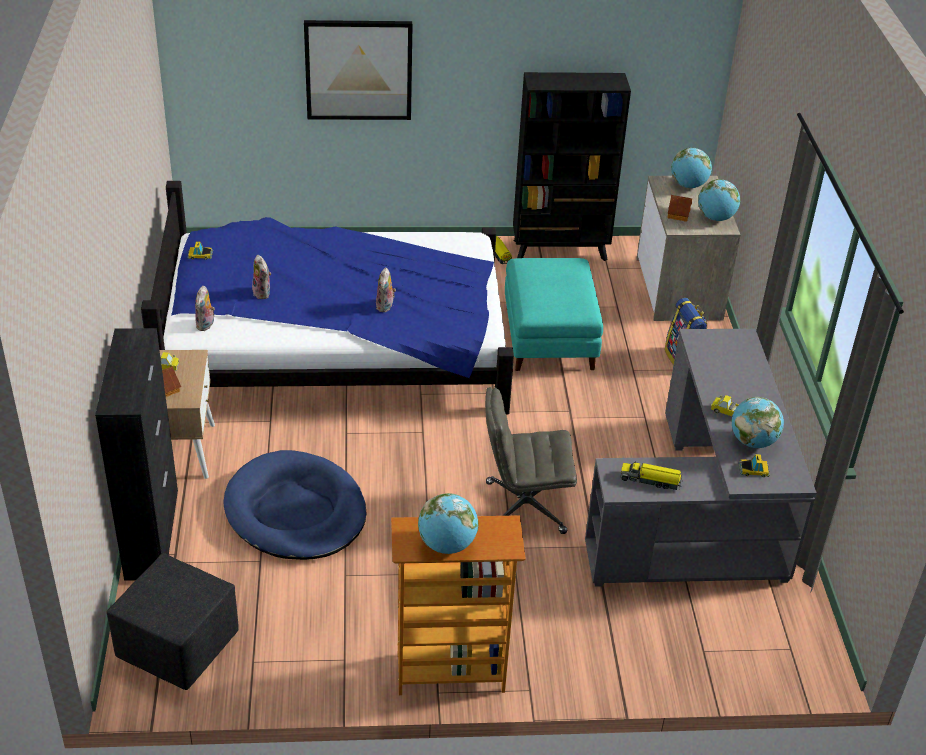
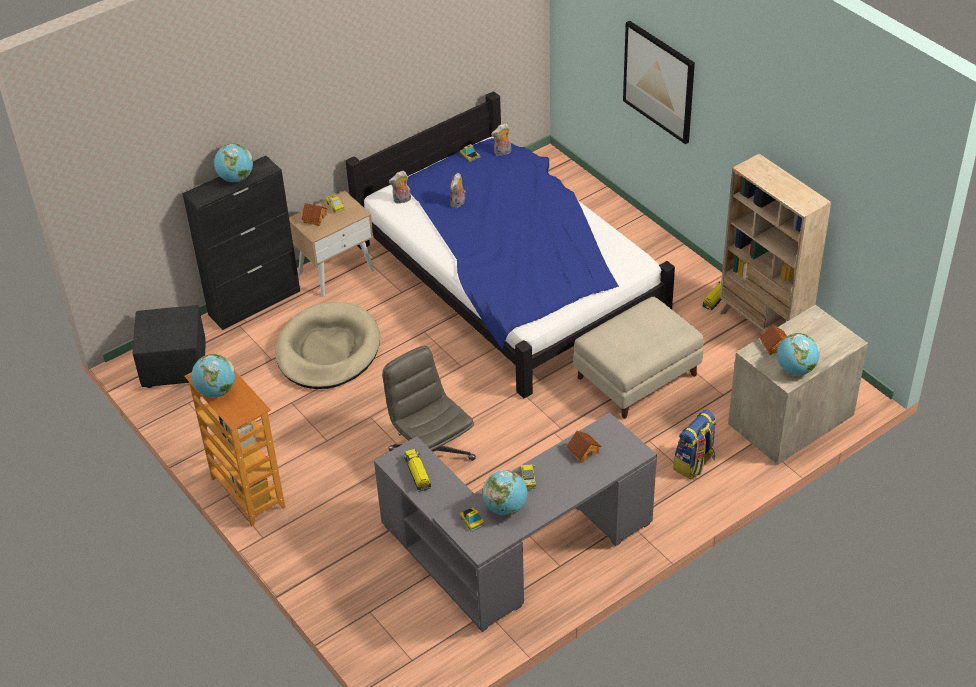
camera: 60 degrees right, 5 degrees up
(296, 511) = (328, 350): blue dog bed -> beige dog bed
(385, 307) = (502, 263): plush toy -> plush toy (502, 153)
(548, 338) = (637, 376): turquoise ottoman -> beige ottoman
(560, 250) = (763, 328): black bookcase -> beige bookcase
(688, 185) = (828, 333): globe -> globe (236, 178)
(717, 364) = (583, 451): none -> toy house

